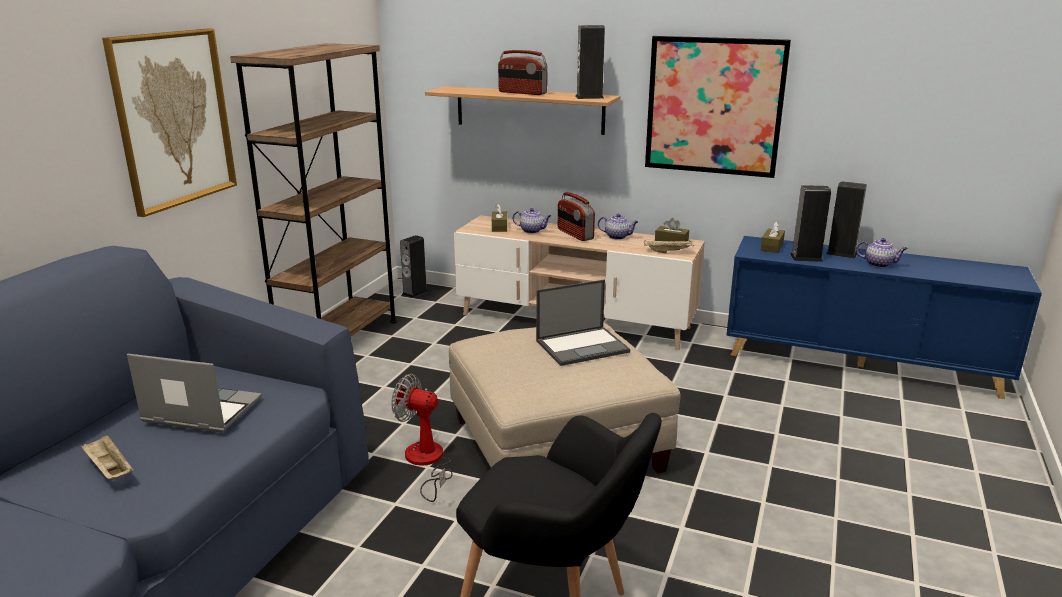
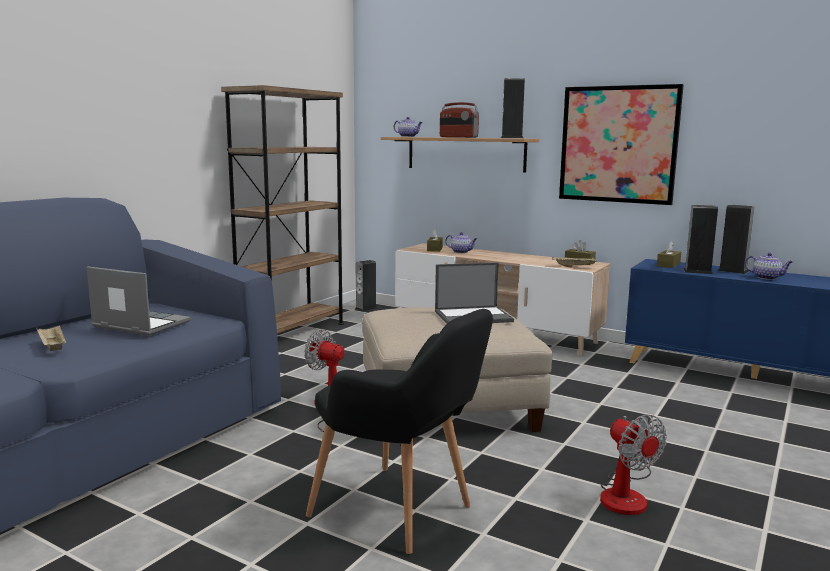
camera: 10 degrees right, 10 degrees down
(173, 119) = (169, 125): picture -> none
(574, 234) = (496, 255): radio -> none
(617, 237) = (533, 258): teapot -> teapot (408, 136)
(775, 552) = (626, 494): none -> fan

